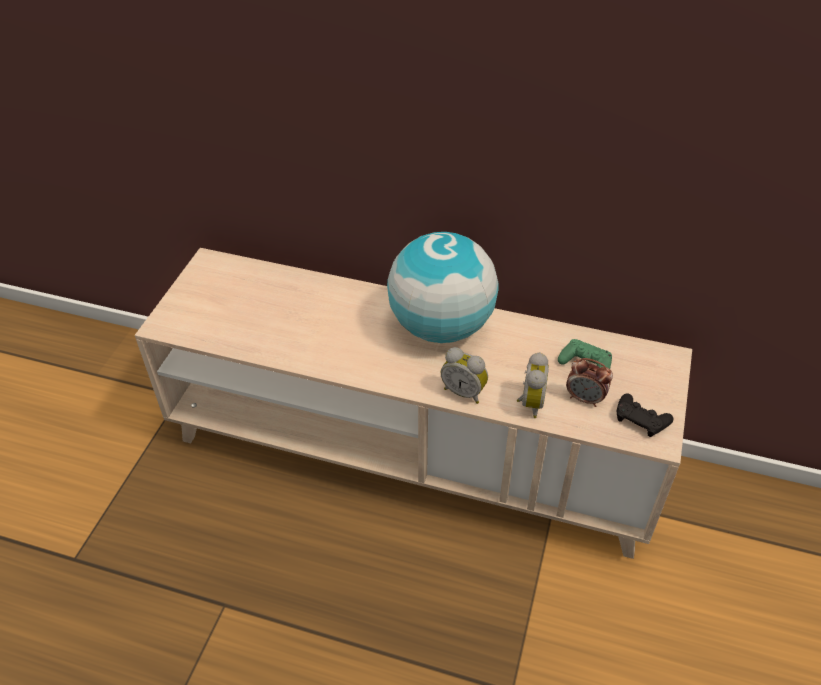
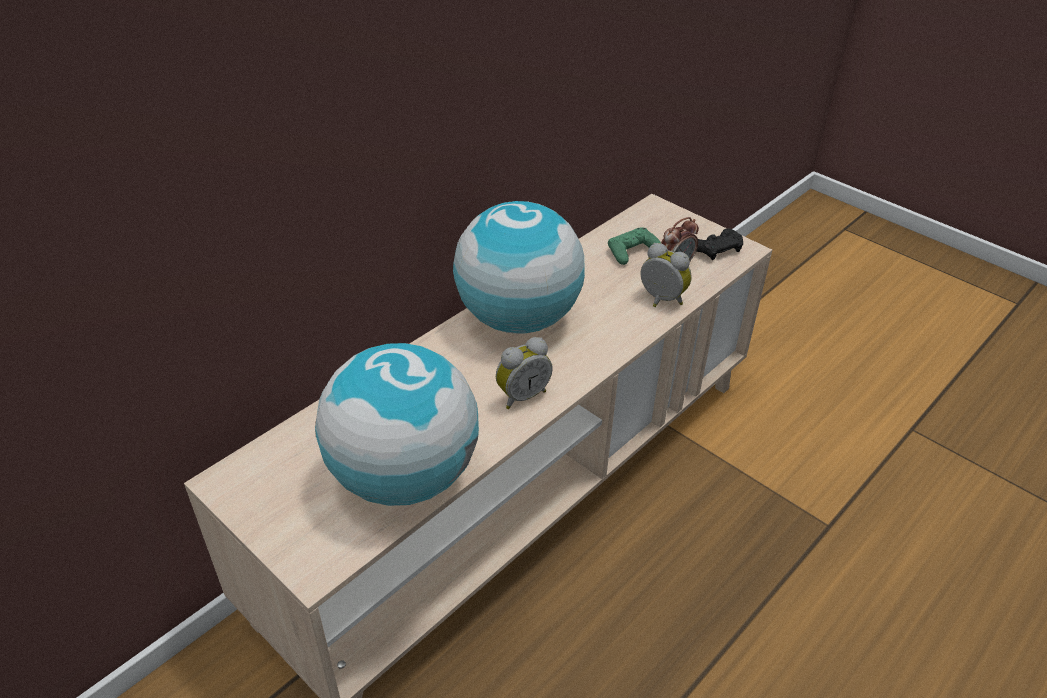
camera: 65 degrees left, 5 degrees down
(249, 331) = (403, 477): none -> globe
(464, 391) = (620, 335): alarm clock -> alarm clock (521, 395)

